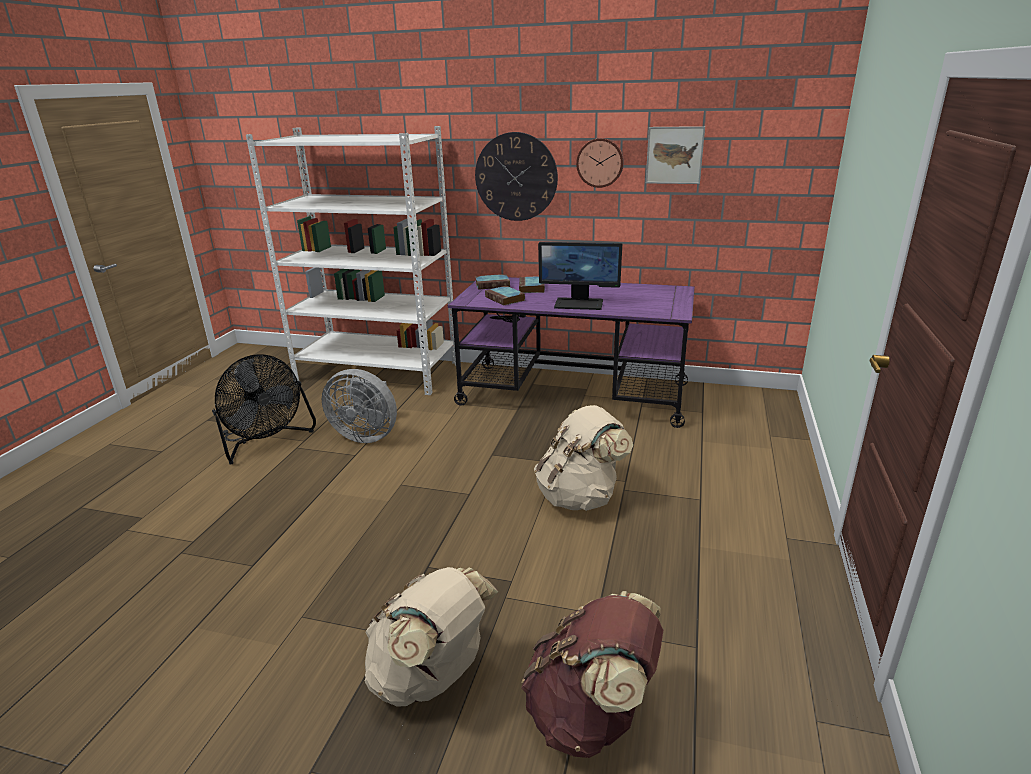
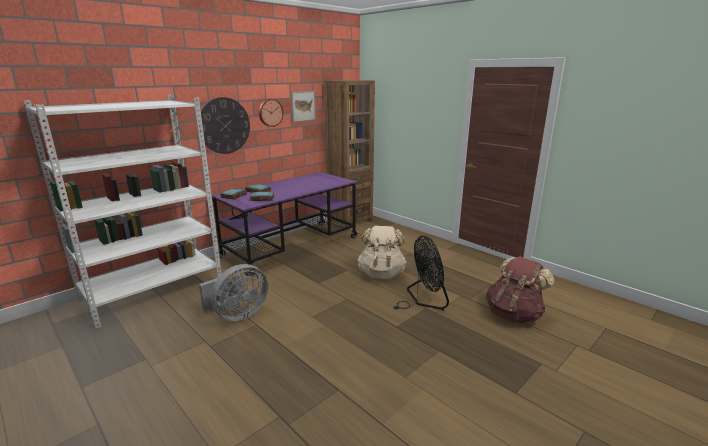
camera: 60 degrees left, 5 degrees down
(262, 442) = (176, 361): black fan -> black fan (421, 297)
(431, 676) = (474, 345): beige backpack -> none
(579, 304) = (301, 189): monitor -> none
(737, 399) = (349, 221): none -> brown bookcase

